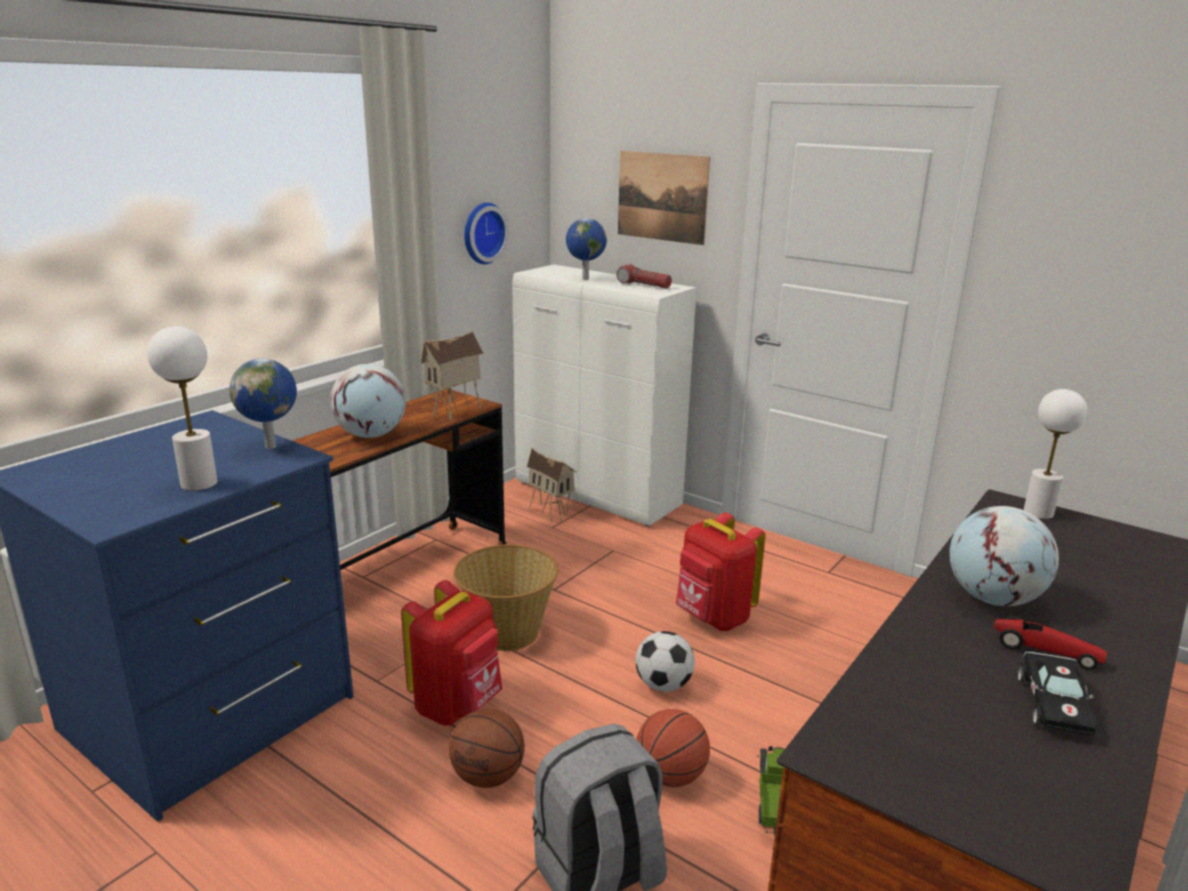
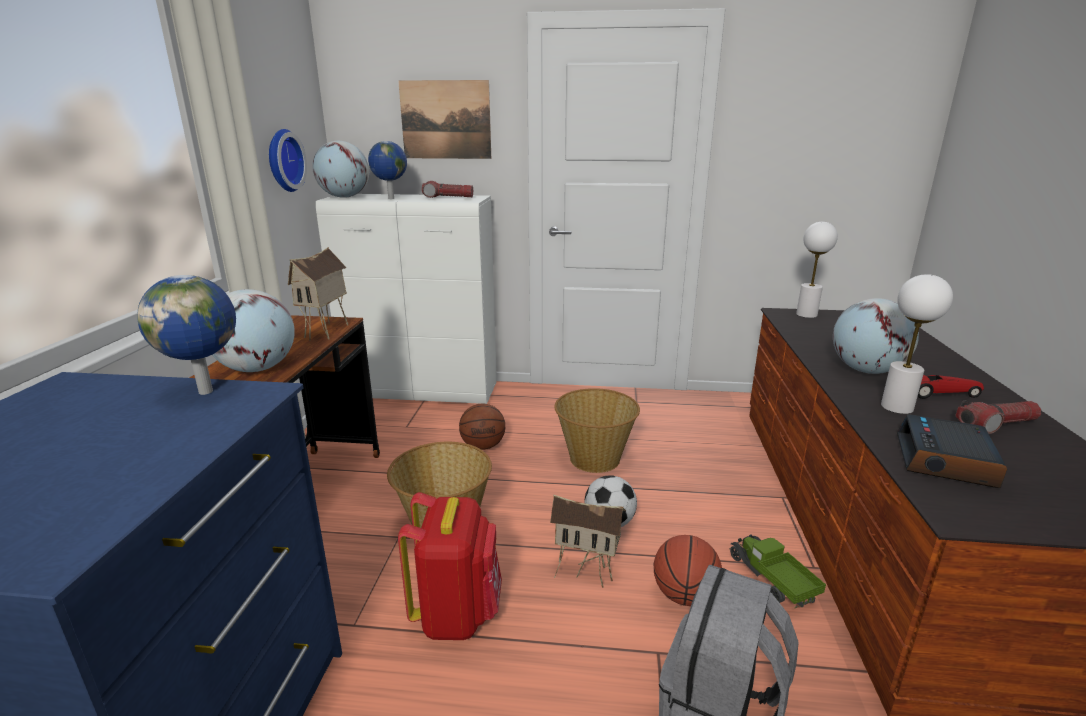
camera: 30 degrees left, 0 degrees up
(199, 483) = (151, 456): white table lamp -> white table lamp (896, 407)
(488, 776) = (545, 670): basketball -> basketball (483, 446)
(546, 271) = (344, 197): none -> globe
(551, 513) = (395, 416): toy house -> toy house (586, 572)
(713, 618) = (595, 458): red backpack -> basket
(908, 711) = (946, 461): none -> alarm clock
(1053, 703) = (996, 424): black toy car -> flashlight

